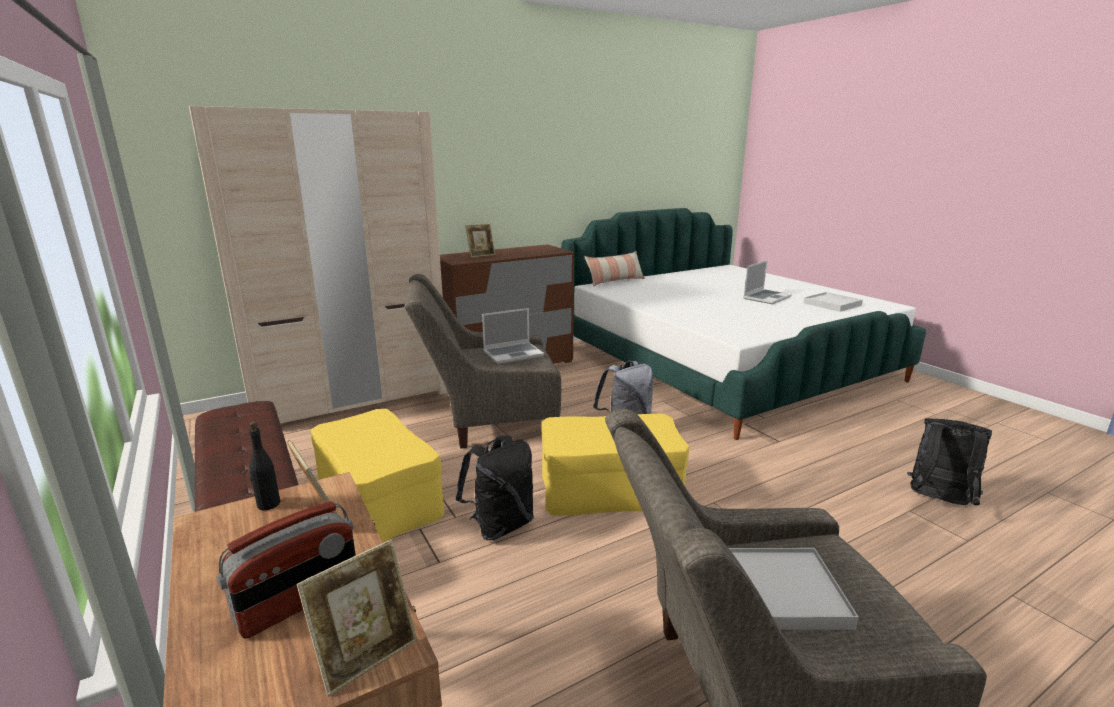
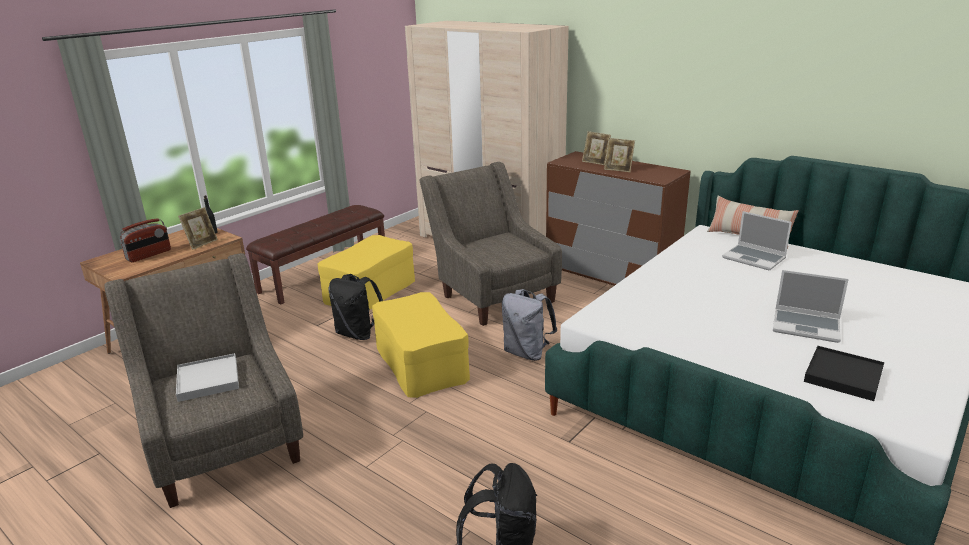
camera: 70 degrees right, 5 degrees up
(299, 602) = (149, 255): radio -> radio turned 75 degrees counterclockwise
(367, 656) = (119, 271): picture frame -> picture frame (618, 169)
(513, 354) = (509, 249): laptop -> laptop (754, 258)
(832, 304) = (843, 376): white tray -> black tray

